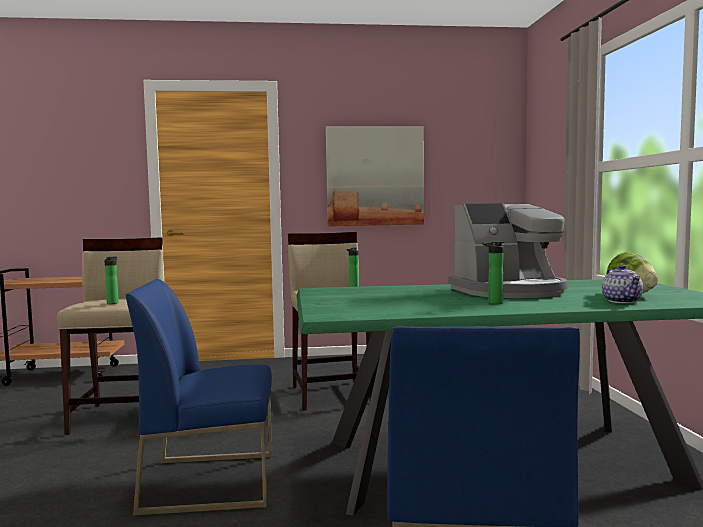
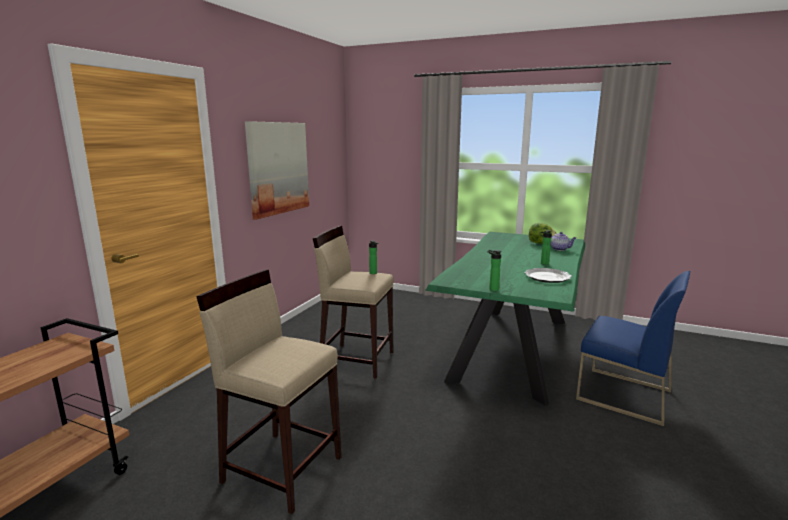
camera: 60 degrees left, 10 degrees up
(113, 303) = (299, 354): bottle -> bottle (492, 289)
(211, 481) = (473, 442): blue chair -> none
(418, 308) = (547, 277): none -> plate
(509, 291) = (508, 254): coffee machine -> none

